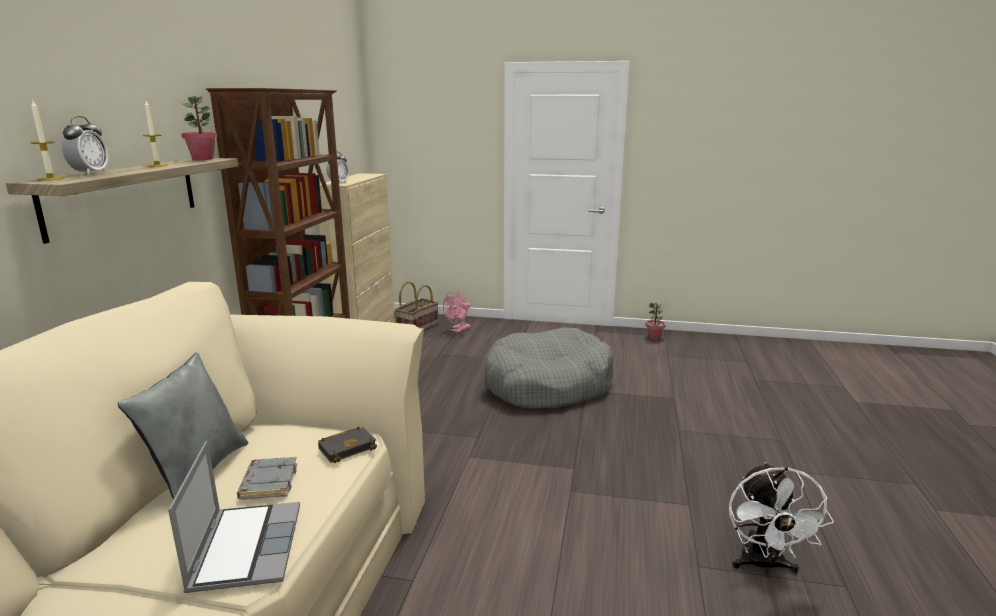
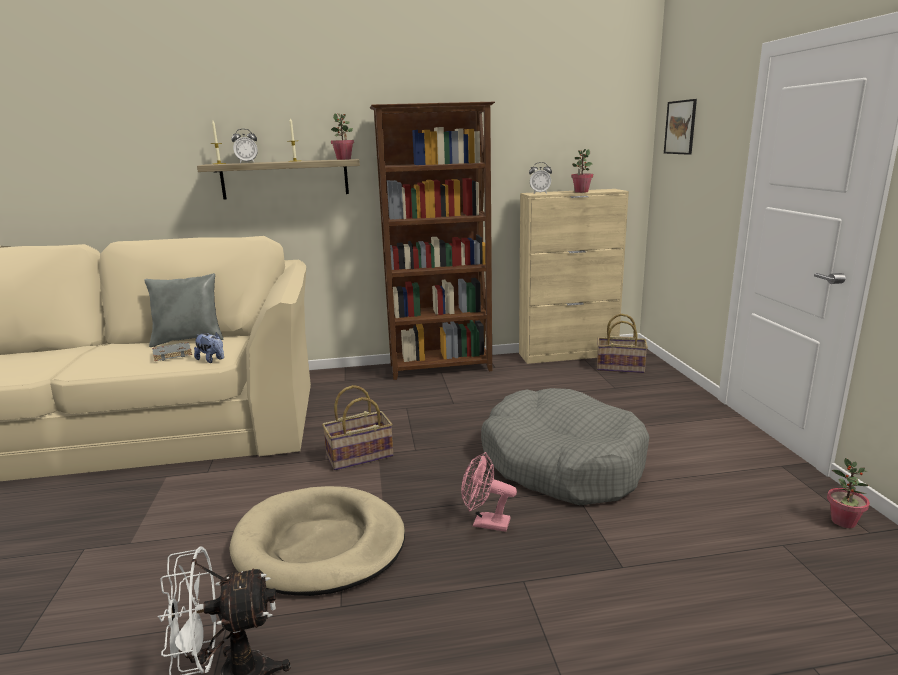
camera: 70 degrees right, 0 degrees up
(245, 547) = (103, 365): laptop -> none
(348, 447) = (212, 360): black book -> plush toy
(360, 178) = (581, 192): none -> potted plant
(410, 117) = (680, 127): none -> picture
(458, 330) = (644, 385): pink fan -> pink fan (485, 523)
(466, 467) = (359, 457): none -> basket
(607, 507) = (319, 545): none -> beige dog bed

